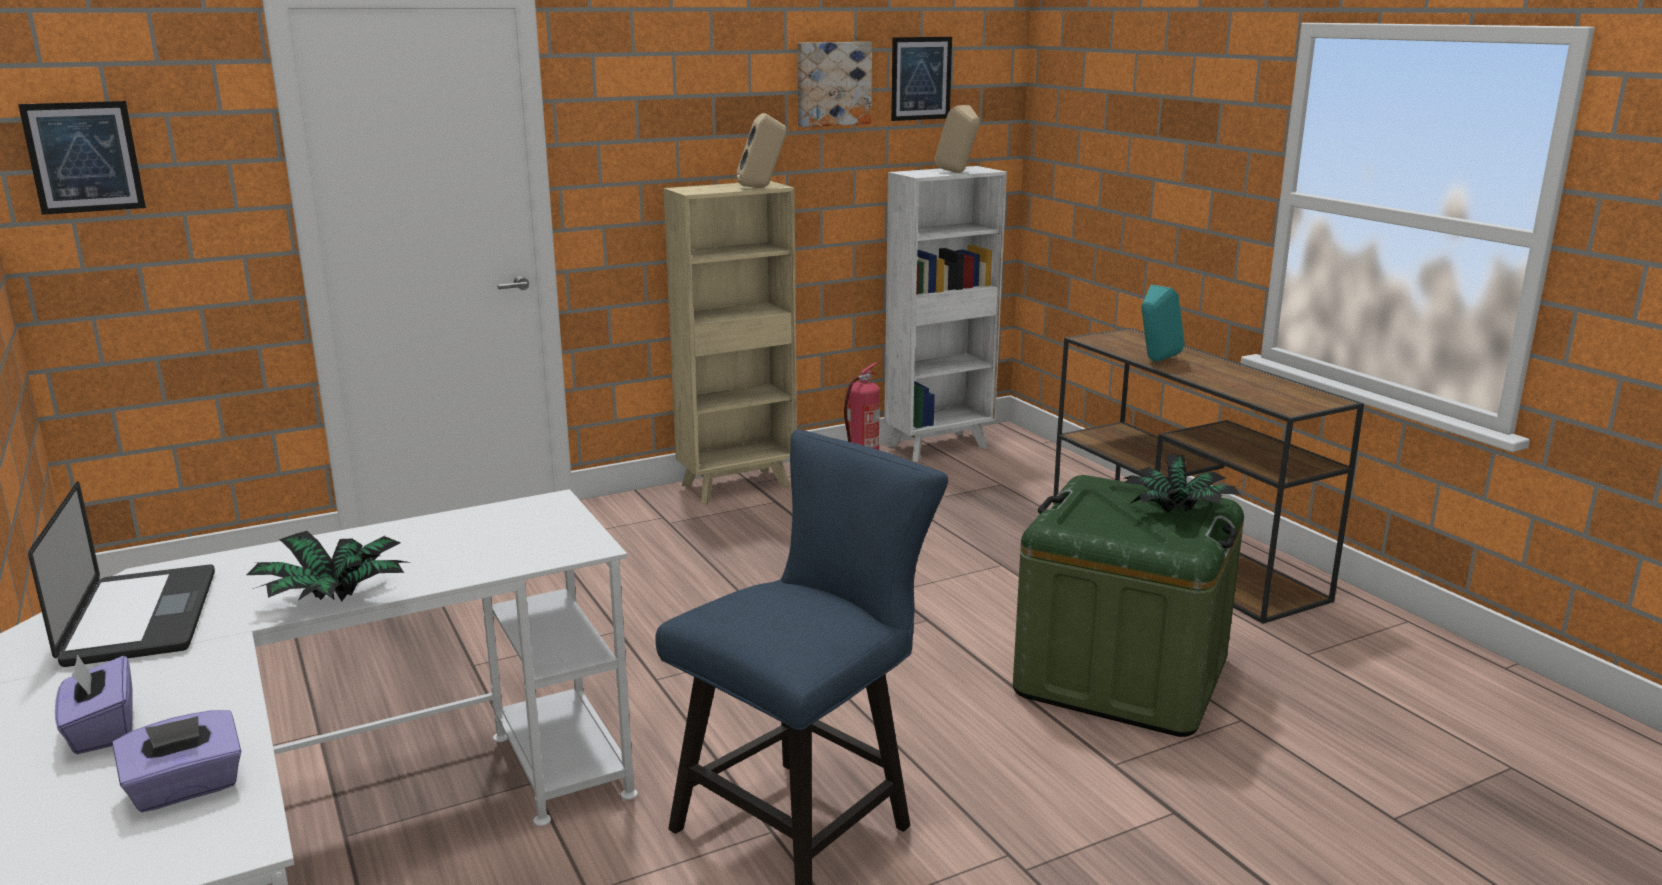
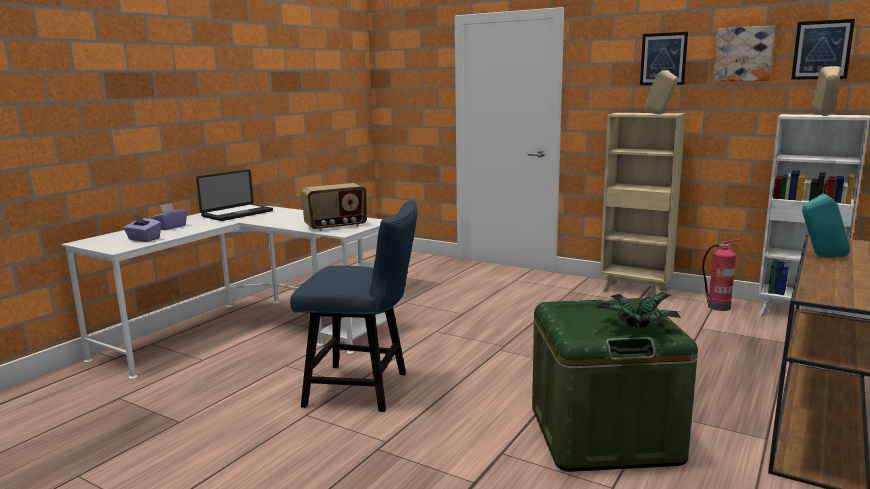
camera: 60 degrees right, 5 degrees down
(84, 157) = (395, 84): picture -> picture (663, 59)
(333, 600) = (266, 223): potted plant -> none
(522, 542) = (336, 226): none -> radio

